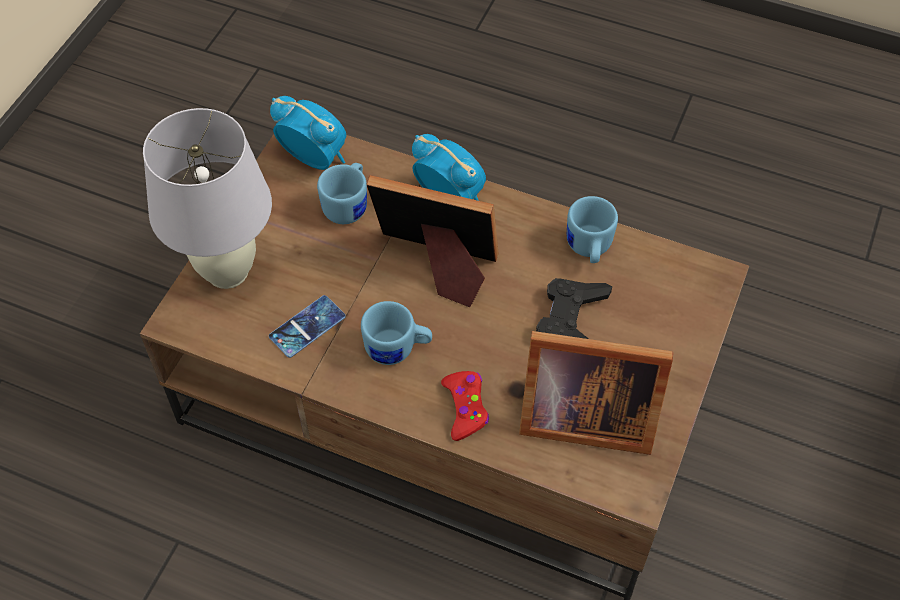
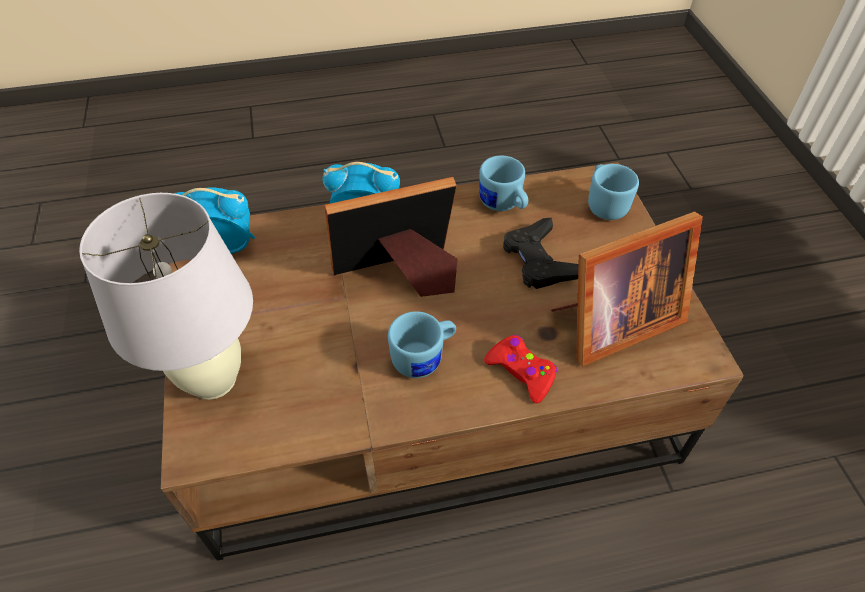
camera: 35 degrees left, 5 degrees down
(307, 326) = (328, 385): phone -> none
(349, 205) = (285, 267): blue mug -> blue mug (605, 204)

